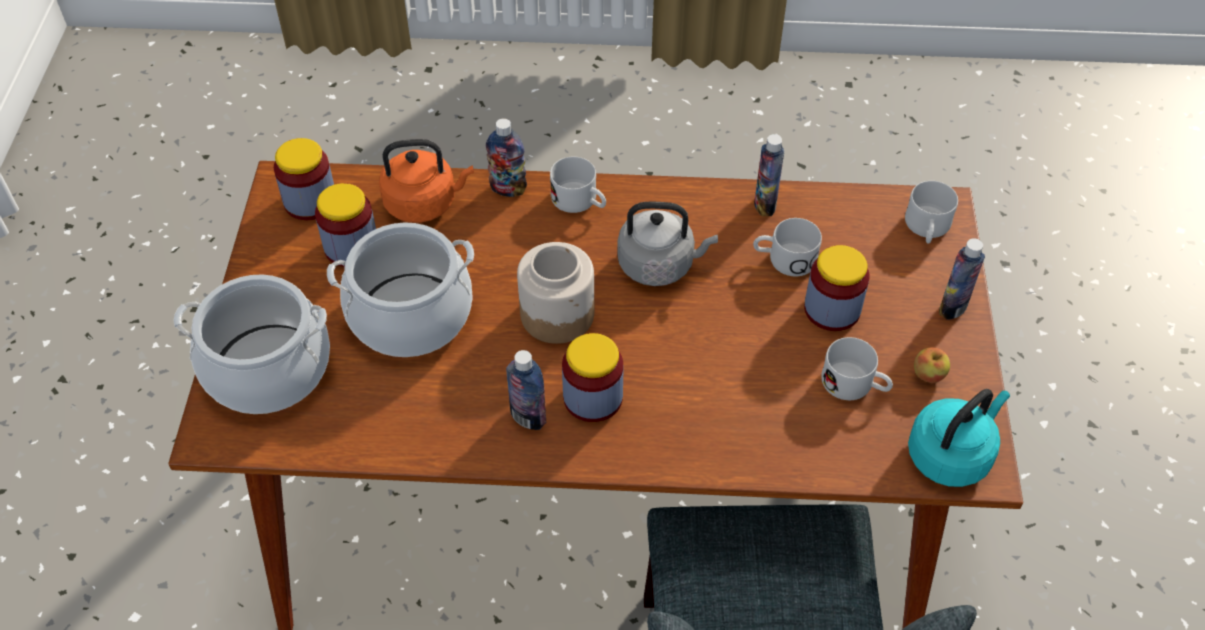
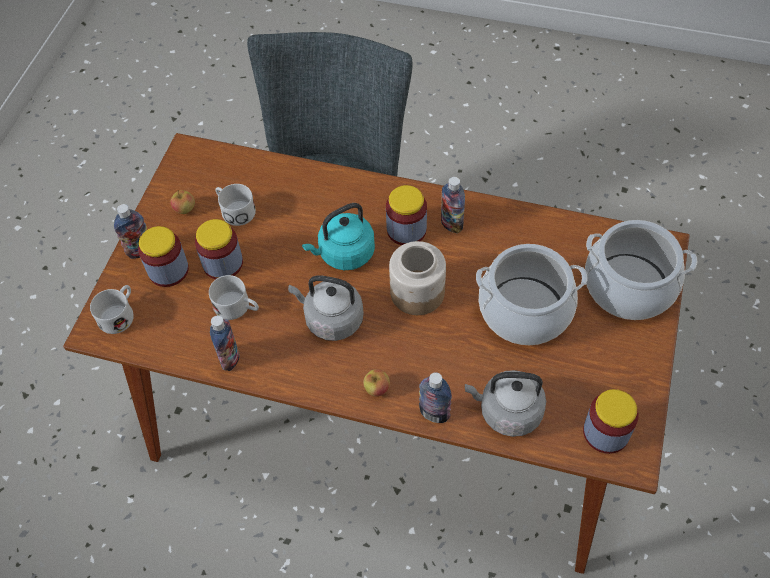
camera: 165 degrees left, 5 degrees up
(351, 247) = (570, 379): jar -> jar (168, 270)
(424, 203) = (507, 412): orange kettle -> grey kettle
(580, 202) = (377, 389): white mug -> apple
(951, 454) = (200, 162): turquoise kettle -> turquoise kettle (344, 254)

